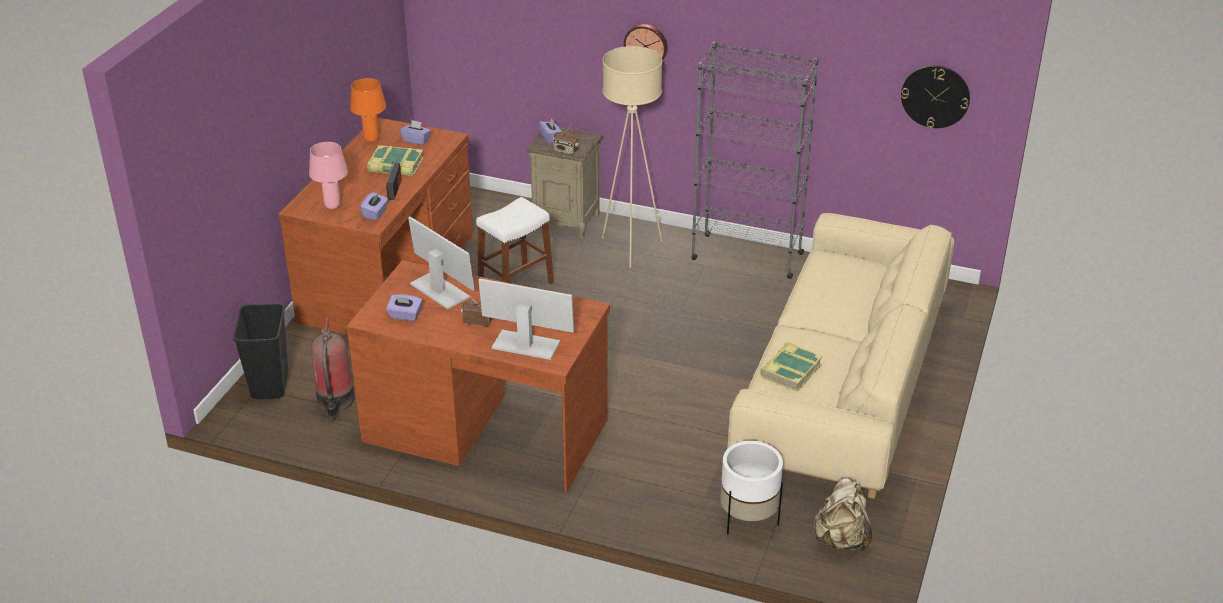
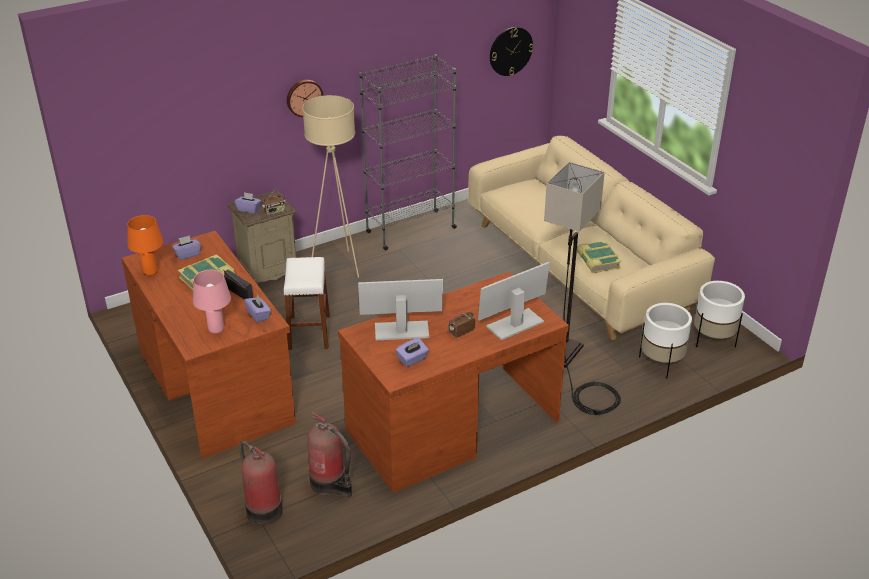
camera: 50 degrees left, 0 degrees up
(269, 385) = (262, 510): black trash can -> fire extinguisher
(651, 473) = (578, 378): none -> floor lamp
(841, 540) = (713, 340): beige backpack -> white planter

